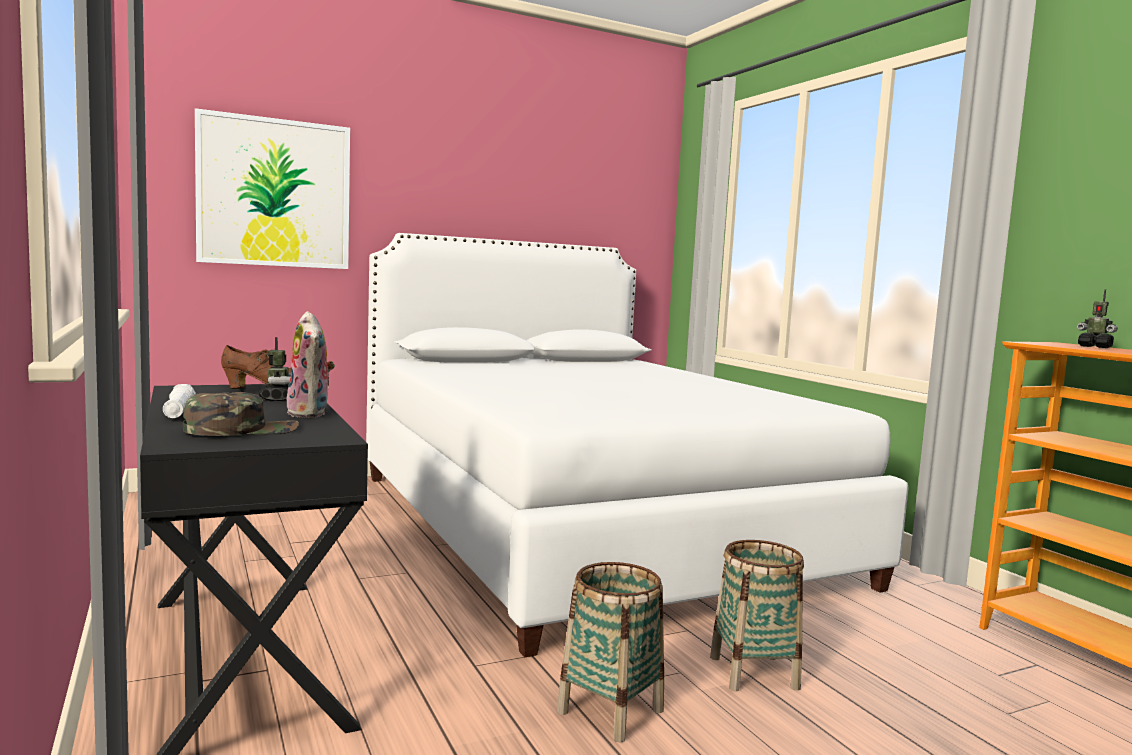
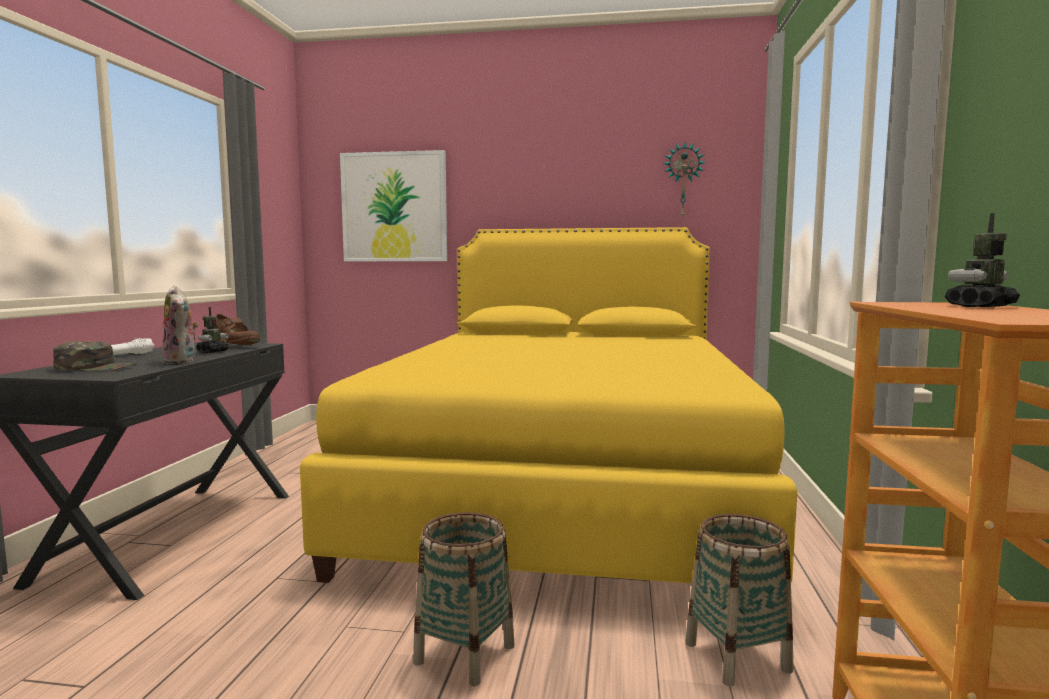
camera: 35 degrees right, 0 degrees up
(311, 413) = (182, 361): plush toy -> plush toy turned 45 degrees counterclockwise
(585, 526) = (563, 488): white bed -> yellow bed
(606, 198) = (683, 180): none -> wall clock
(610, 711) = (292, 644): basket -> basket (736, 656)
(1094, 347) = (980, 306): toy robot -> toy robot turned 75 degrees clockwise

